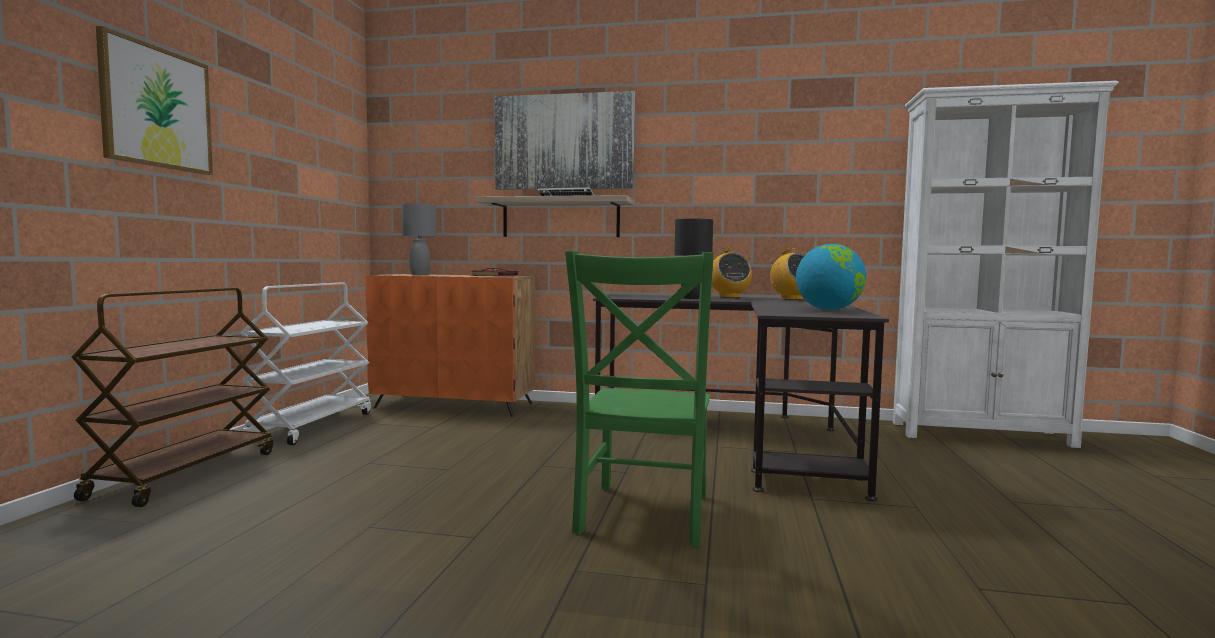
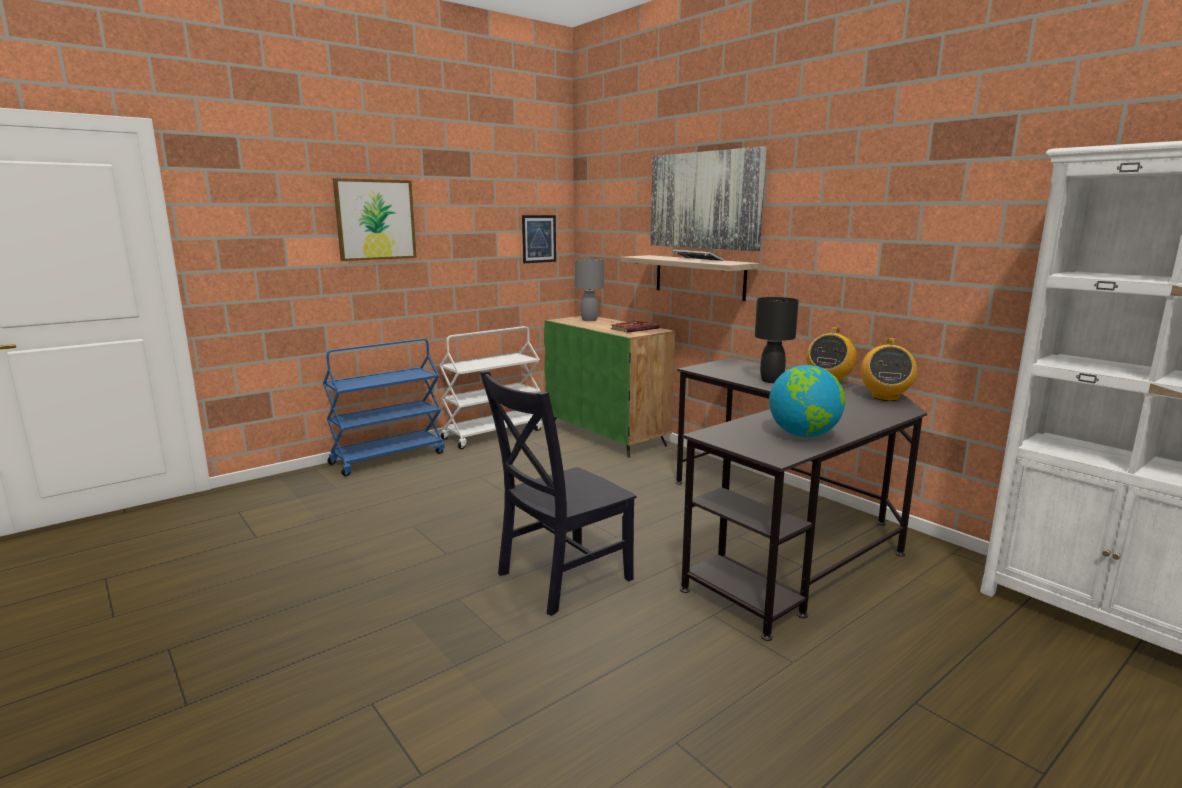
camera: 40 degrees right, 10 degrees up
(186, 474) = (388, 458): brown cart -> blue cart
(339, 181) = (539, 239): none -> picture
(455, 405) = (606, 435): orange cabinet -> green cabinet
(642, 516) = (559, 578): green chair -> black chair

